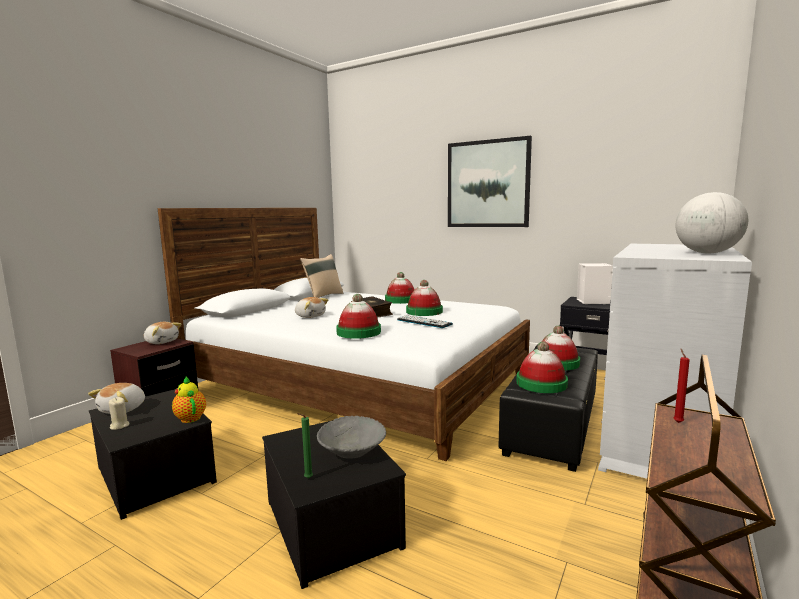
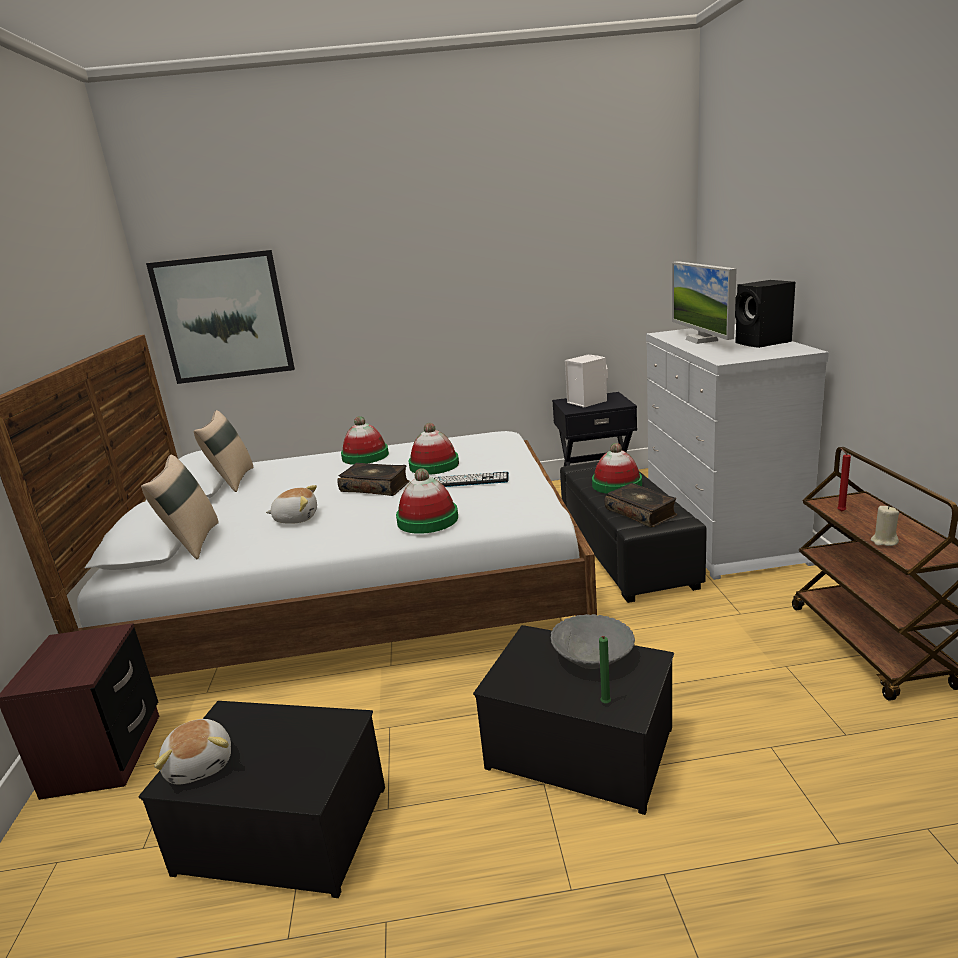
camera: 35 degrees left, 10 degrees up
(119, 426) = (252, 783): beige candle -> beige candle (884, 541)
(162, 342) = (72, 645): plush toy -> none
(190, 417) = (334, 721): teapot -> none
(254, 313) = (192, 542): none -> beige pillow
(488, 184) = (425, 268): picture -> picture (224, 317)
(541, 383) = (641, 512): hat -> book
(658, 248) = (701, 340): none -> monitor
(707, 253) = (763, 343): globe -> black speaker

